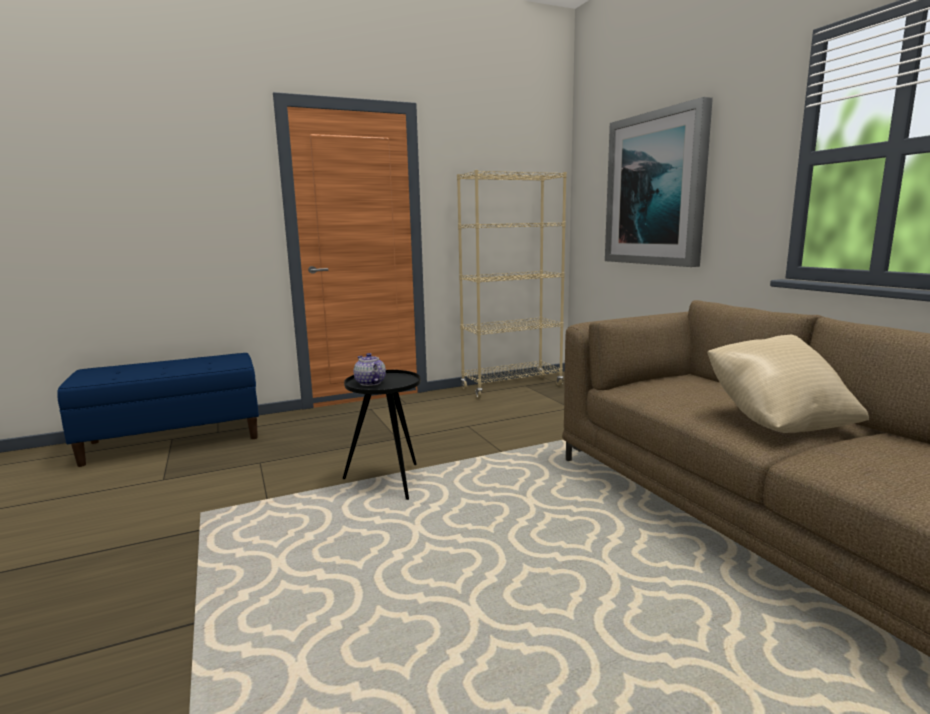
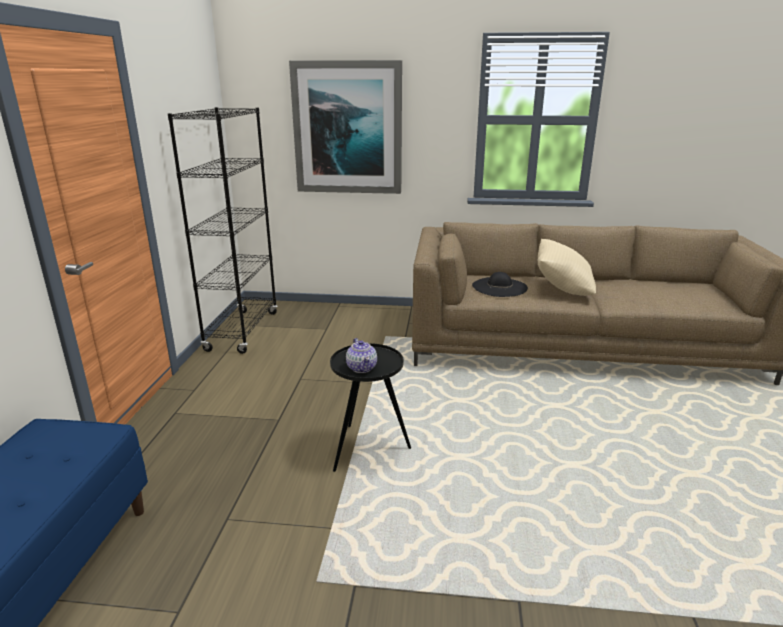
camera: 60 degrees left, 10 degrees up
(370, 383) = (362, 367): teapot -> teapot turned 105 degrees counterclockwise
(512, 387) = (242, 331): beige bookcase -> black bookcase
(689, 391) = (499, 287): none -> black hat

